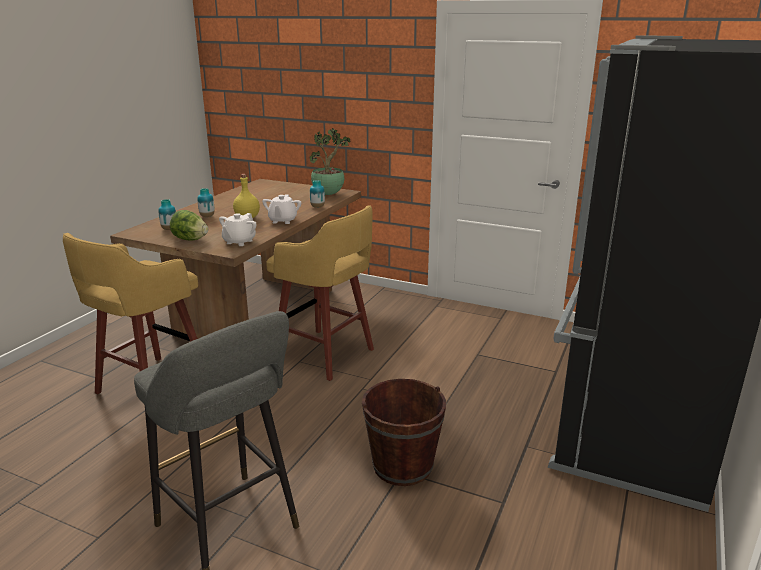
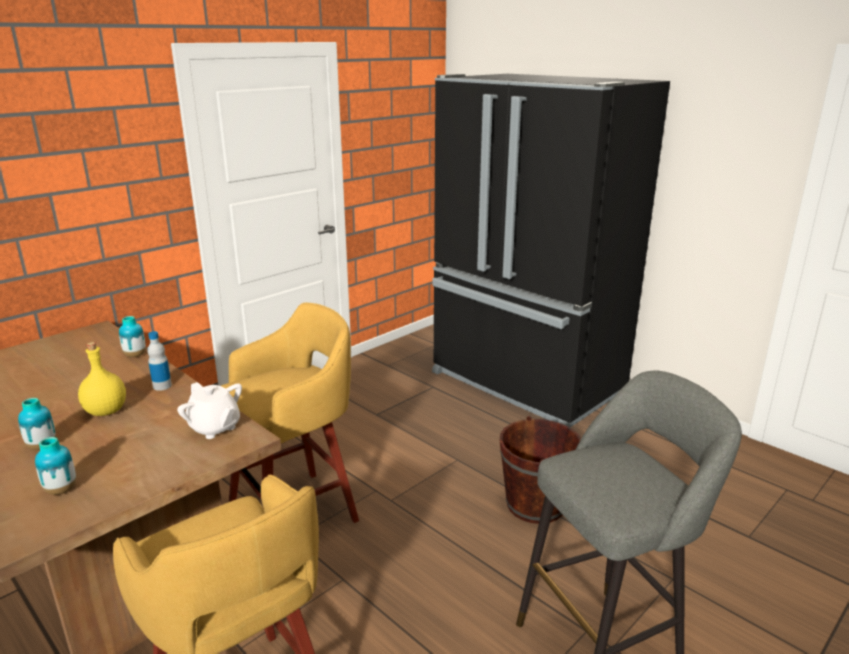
camera: 70 degrees left, 0 degrees up
(190, 239) = (150, 470): lettuce -> none
(282, 221) = (162, 386): white teapot -> bottle
(329, 194) = (87, 340): potted plant -> none

